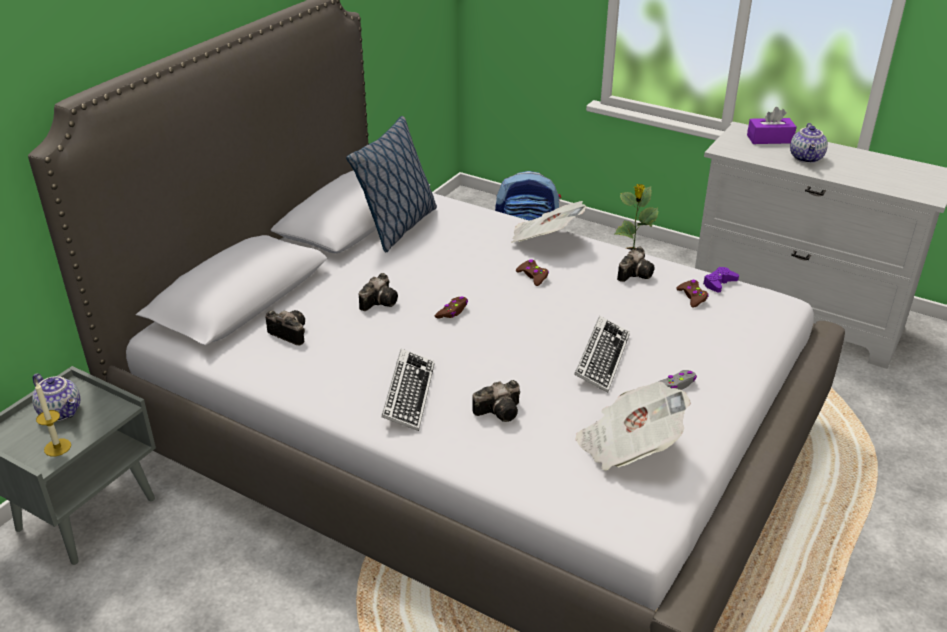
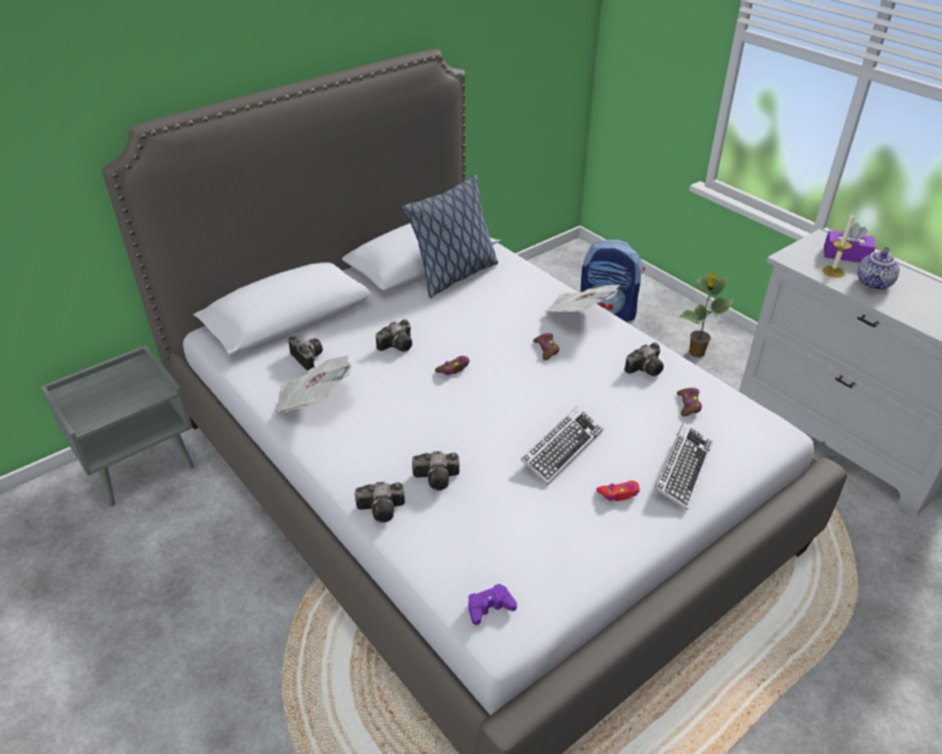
camera: 20 degrees right, 5 degrees up
(57, 447) = (100, 413): candle -> candle (833, 271)
(62, 411) = (120, 382): teapot -> none
(408, 394) = (370, 440): keyboard -> keyboard (682, 469)
(462, 452) = (383, 509): none -> camera
(628, 446) = (533, 545): newspaper -> newspaper (314, 401)
(676, 385) = (619, 494): grey game controller -> red game controller
(719, 283) = (724, 397): purple game controller -> purple game controller (489, 607)

